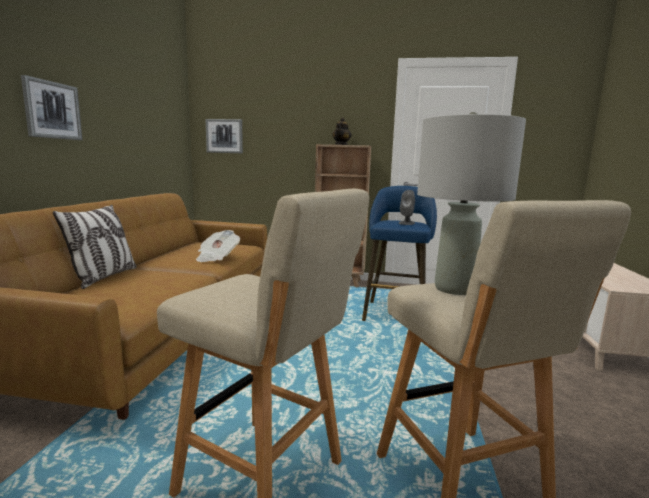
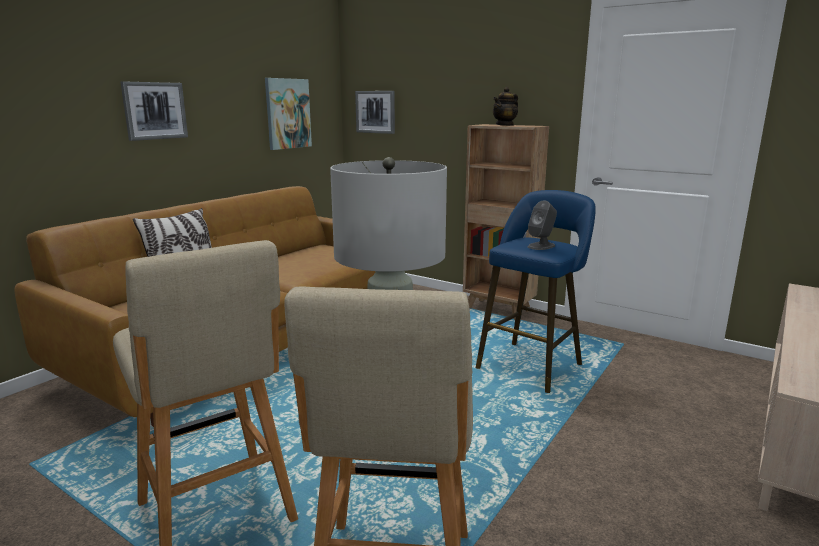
camera: 25 degrees right, 5 degrees up
(156, 131) = (287, 113): none -> picture
(217, 257) = (312, 270): newspaper -> none

